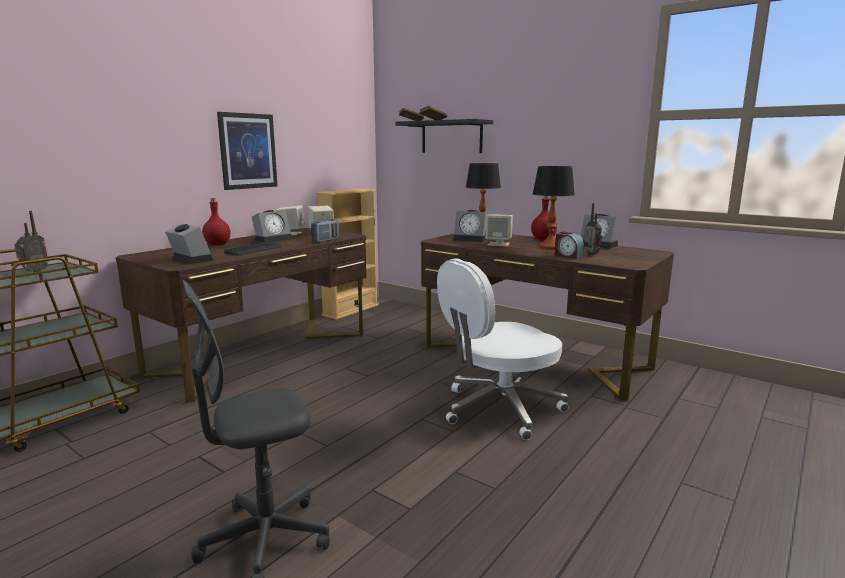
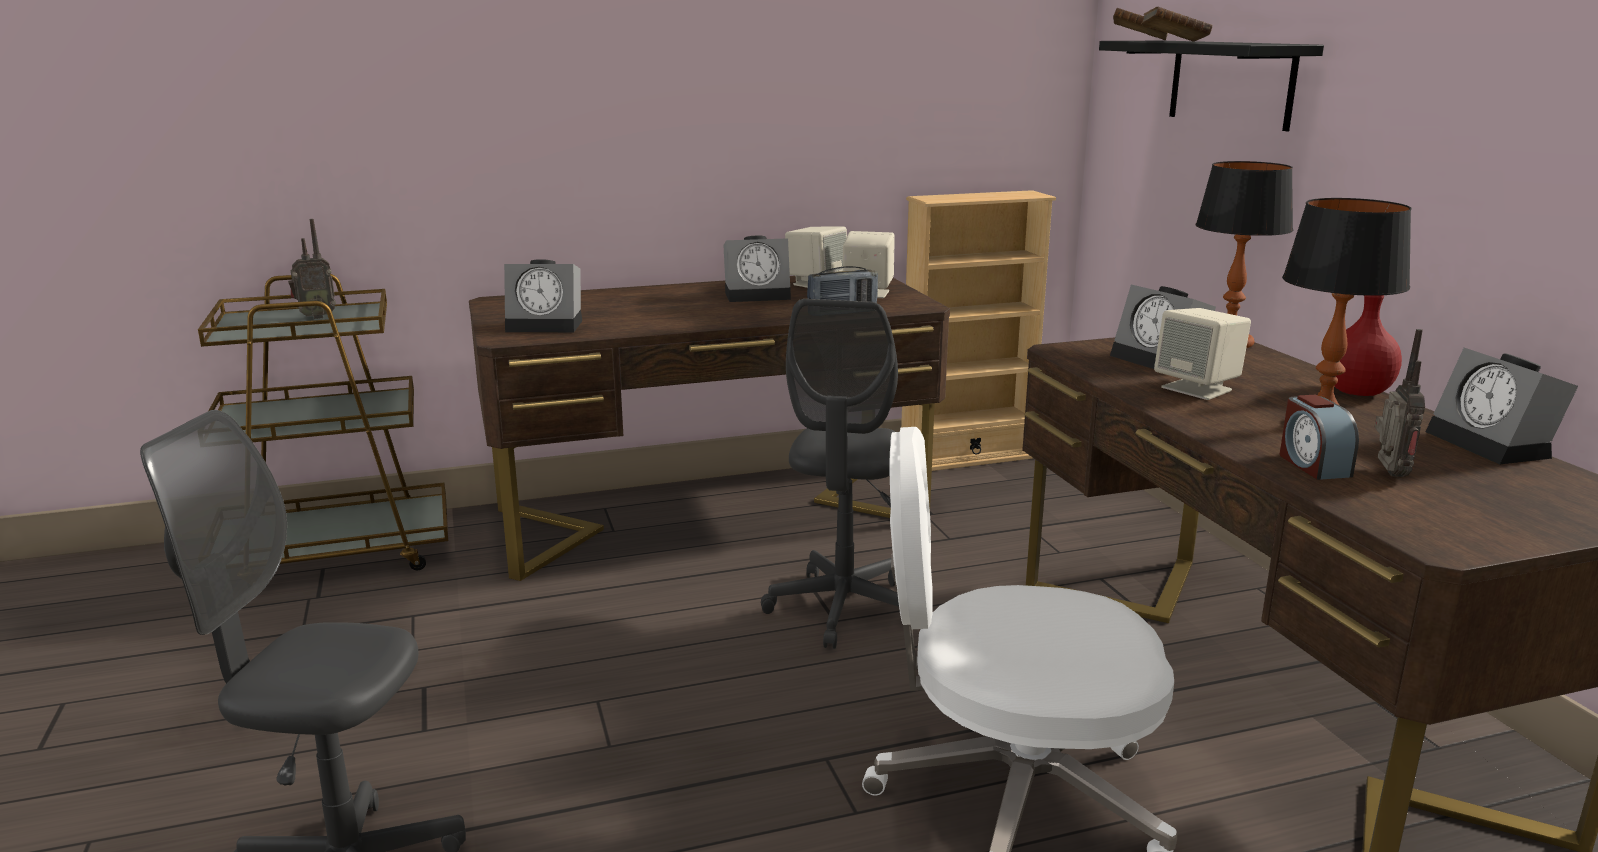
camera: 35 degrees right, 5 degrees up
(190, 259) = (547, 325): alarm clock -> alarm clock turned 105 degrees clockwise
(217, 244) = (650, 294): red bottle -> none
(248, 151) = (749, 109): picture -> none
(254, 249) = (681, 317): keyboard -> none
(365, 371) = (843, 608): none -> grey office chair

